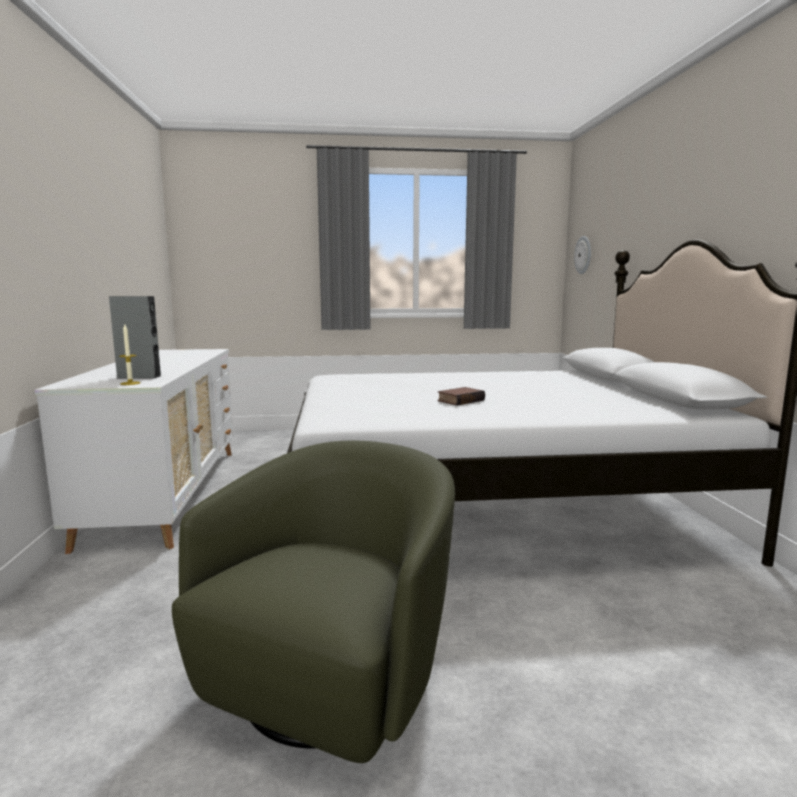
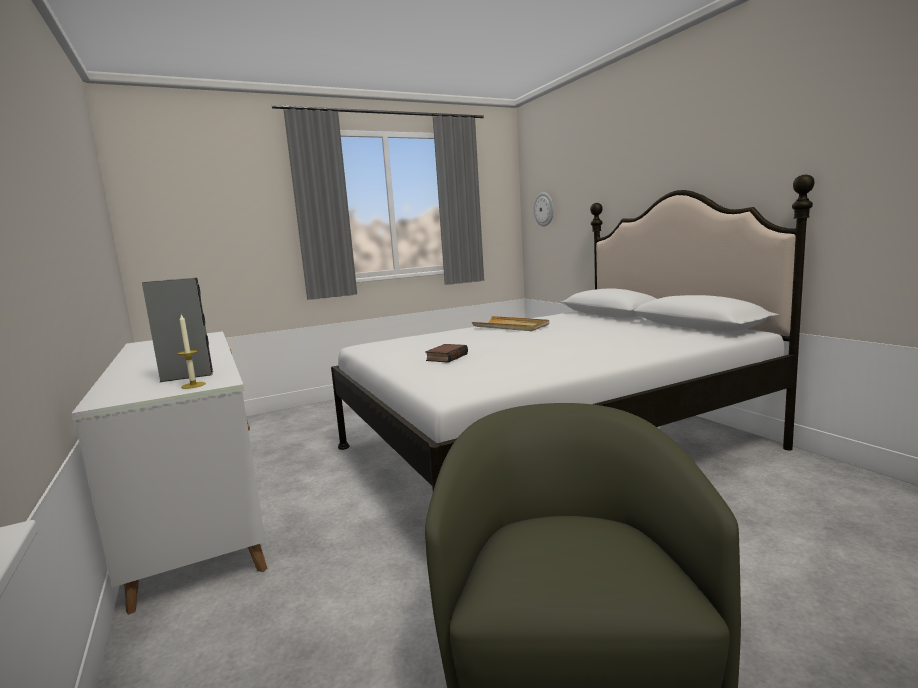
camera: 20 degrees left, 0 degrees up
(460, 400) = (537, 351): book -> book (446, 357)
(482, 376) = (511, 326): none -> beige tray

